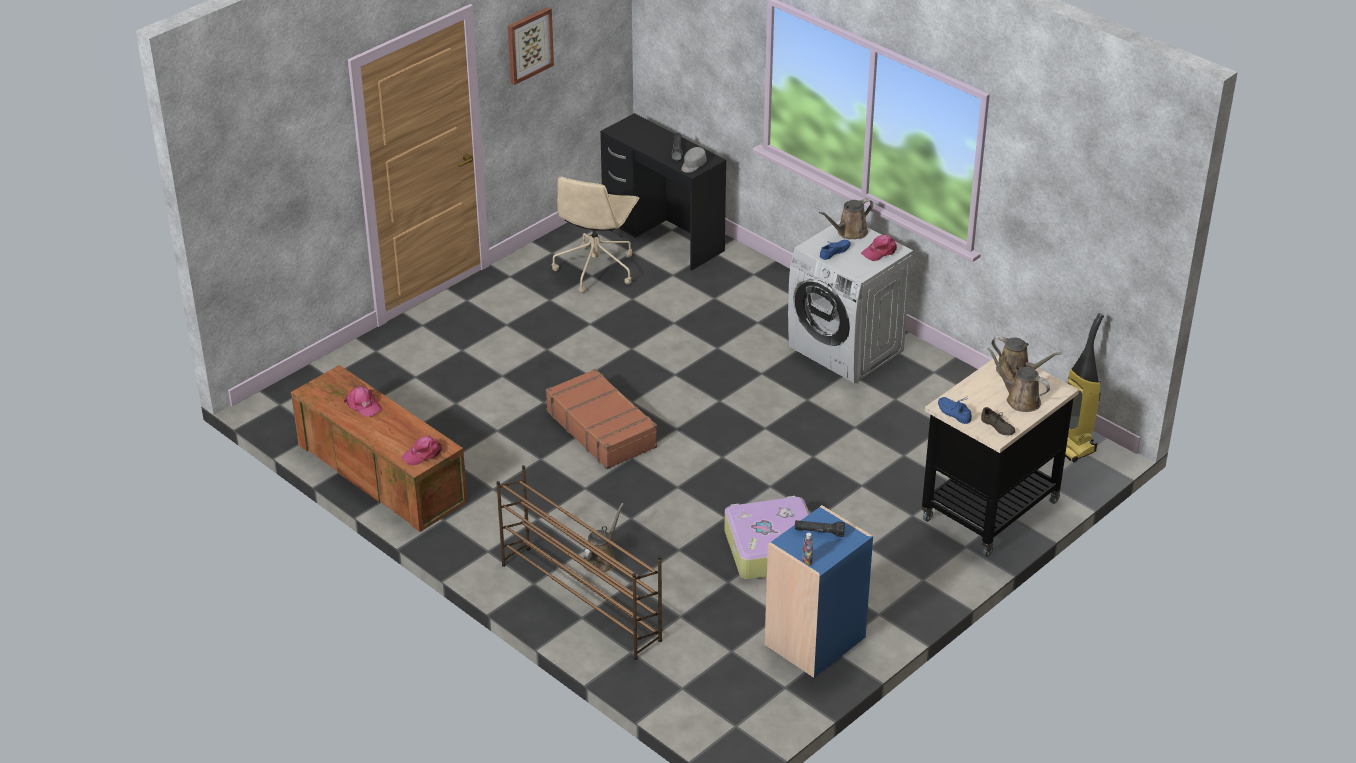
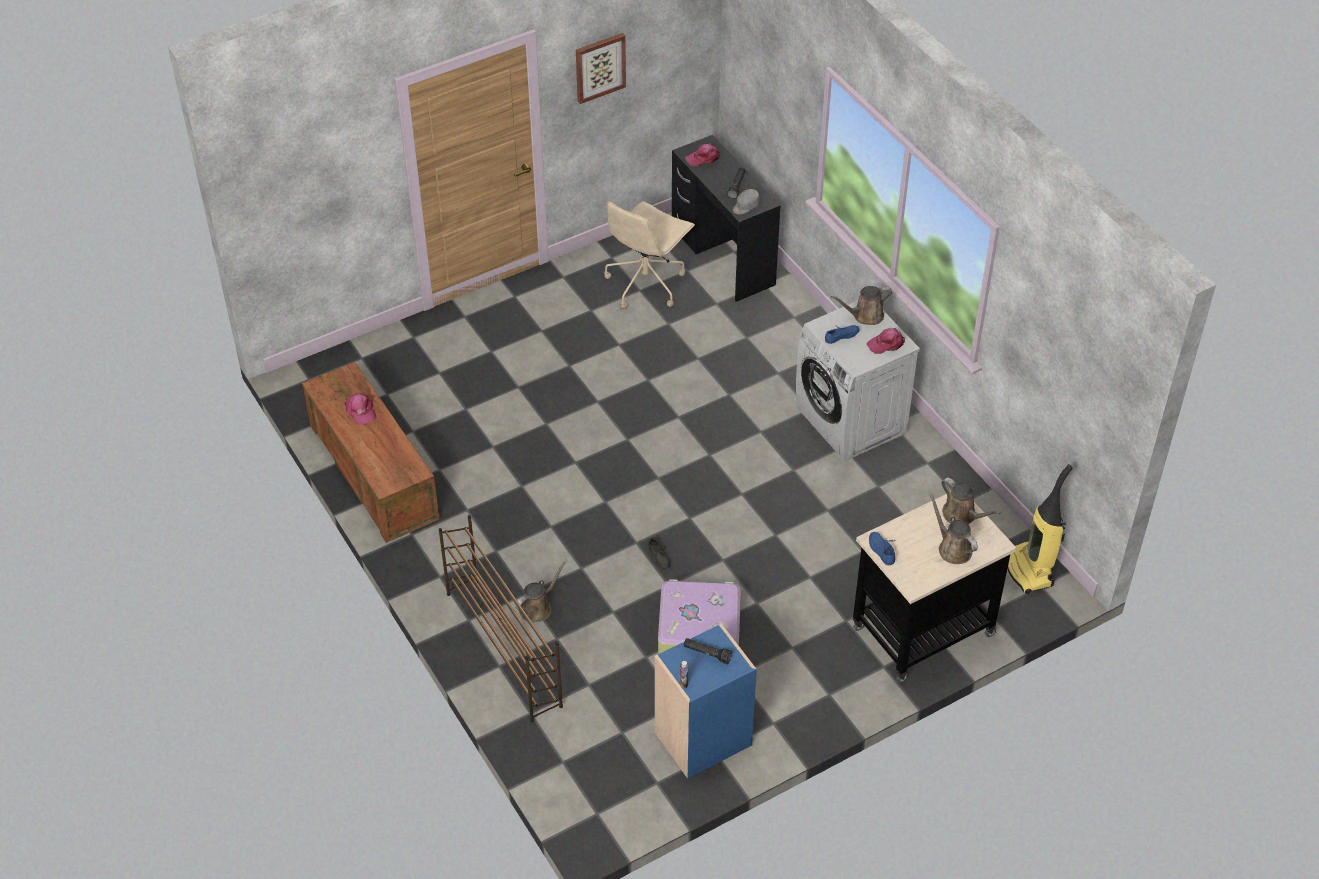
camera: 15 degrees right, 10 degrees up
(423, 454) = (395, 475): pink cap -> pink cap (703, 158)
(602, 429) = (588, 464): brown suitcase -> none
(996, 427) = (916, 576): grey shoe -> grey shoe (658, 558)

